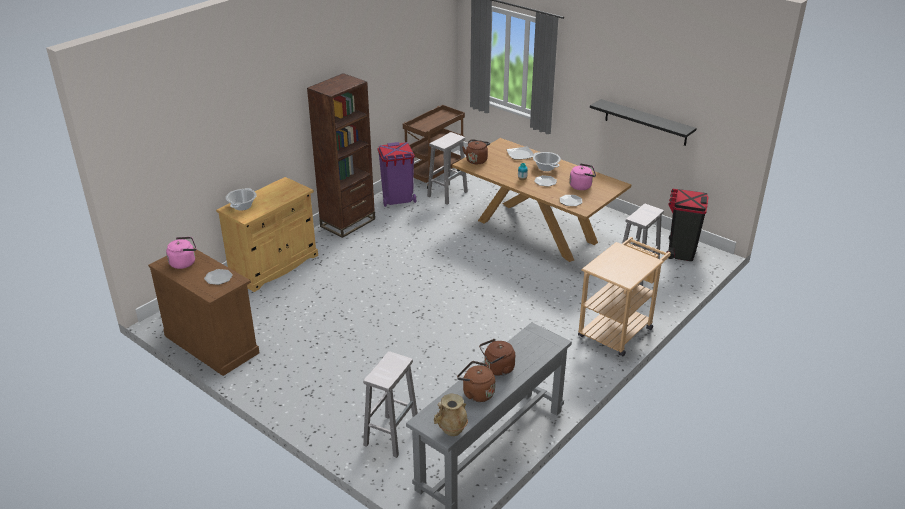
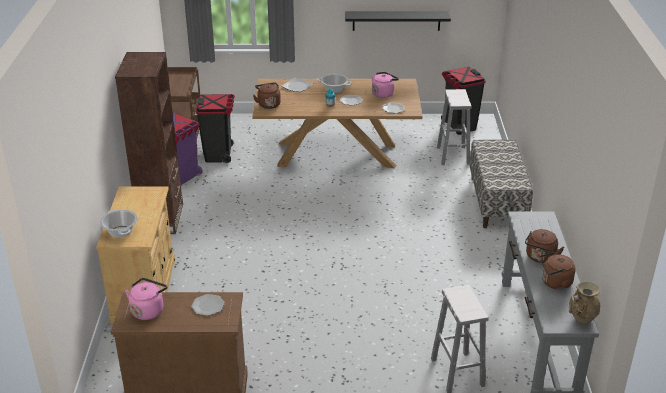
camera: 40 degrees left, 0 degrees up
(447, 194) = (218, 154): white stool -> black trash can
(618, 329) = (497, 202): beige cart -> bench

